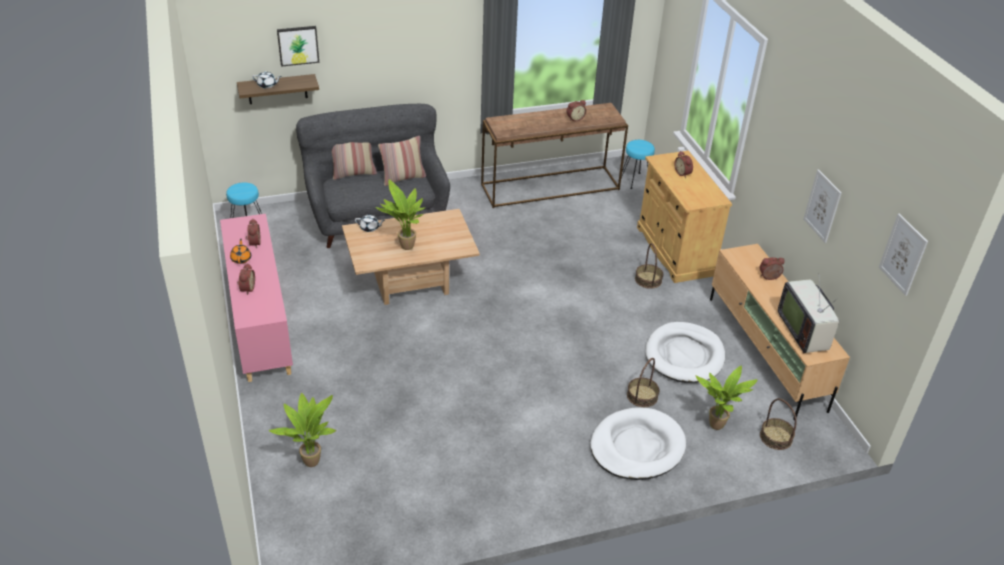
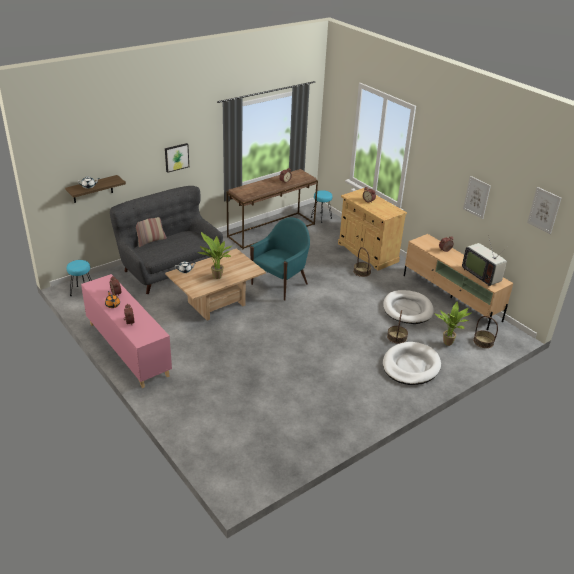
camera: 20 degrees left, 5 degrees down
(298, 45) = (105, 155): picture -> picture (176, 157)
(311, 460) = (215, 425): potted plant -> none
(403, 178) = (186, 237): pillow -> none
(516, 272) = (280, 283): none -> turquoise armchair

